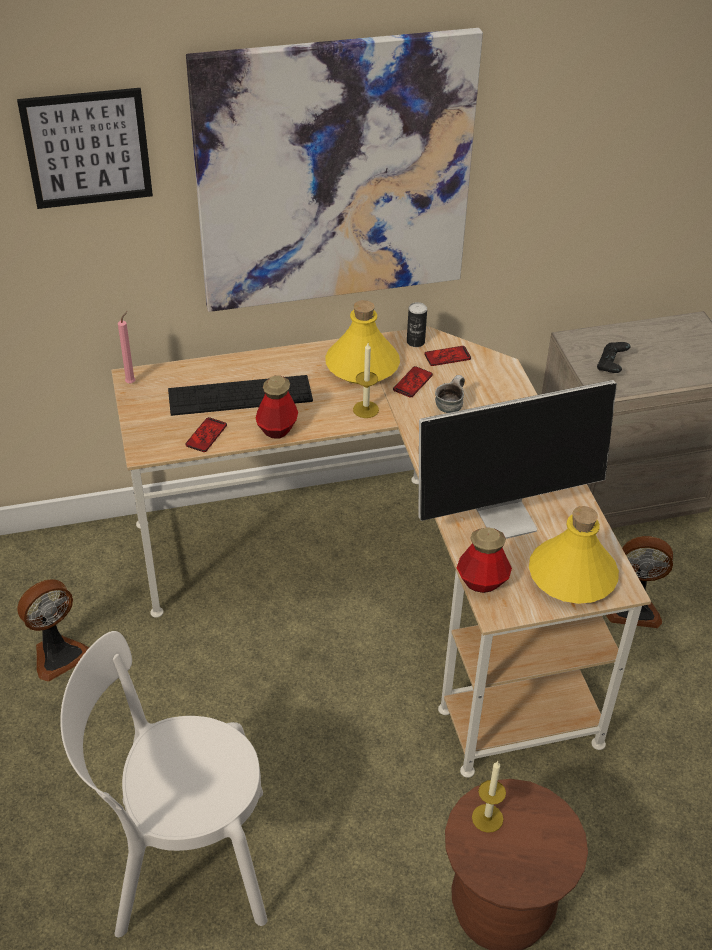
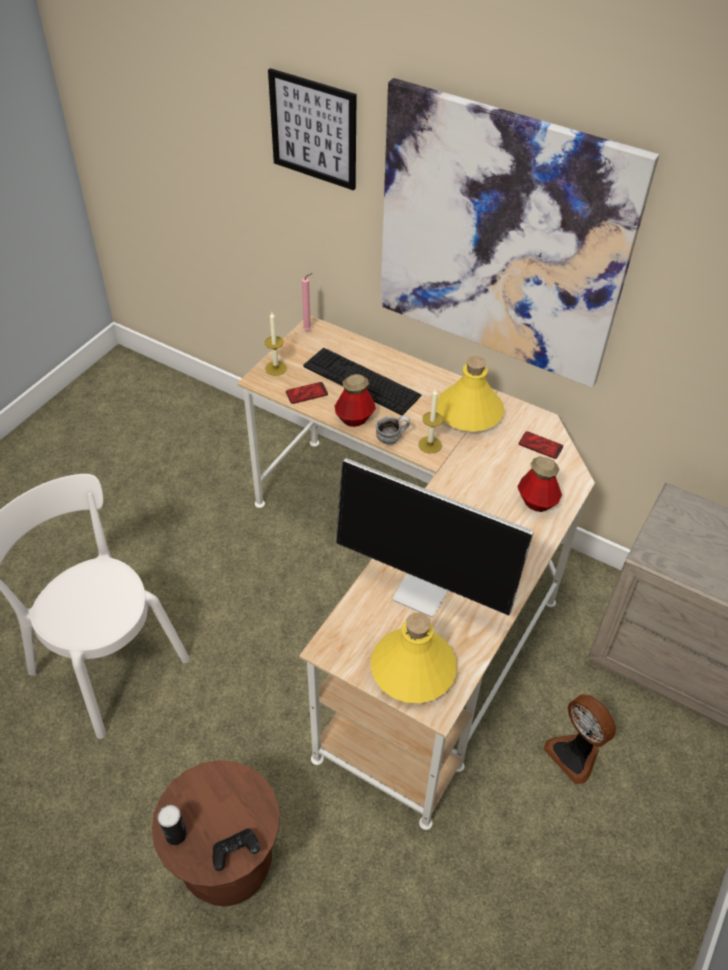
camera: 45 degrees right, 5 degrees up
(58, 654) = (182, 488): fan -> none
(412, 382) = (488, 448): phone -> none
(415, 342) = (531, 420): can -> can (176, 834)
(449, 405) = (493, 482): mug -> mug (392, 437)
(482, 582) = (345, 621): bottle -> bottle (536, 502)
(487, 818) = (217, 788): candle -> candle (276, 368)
(611, 366) = (681, 541): black game controller -> black game controller (236, 853)

